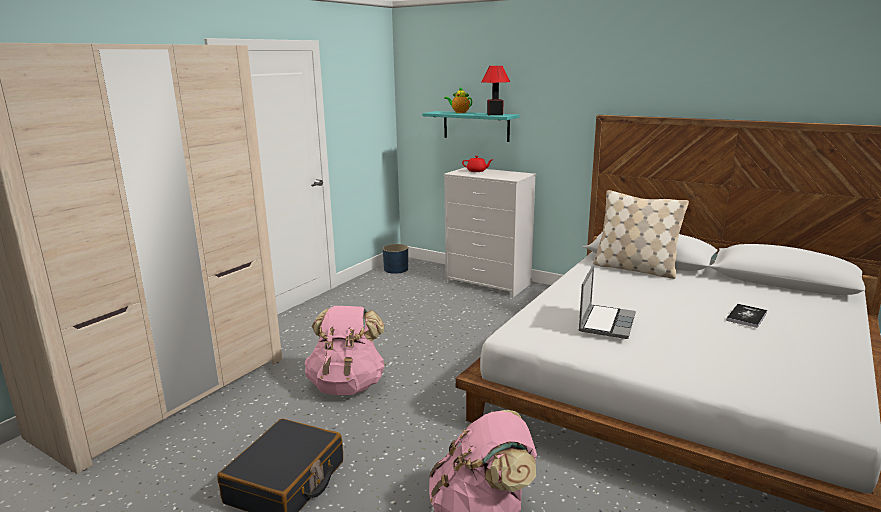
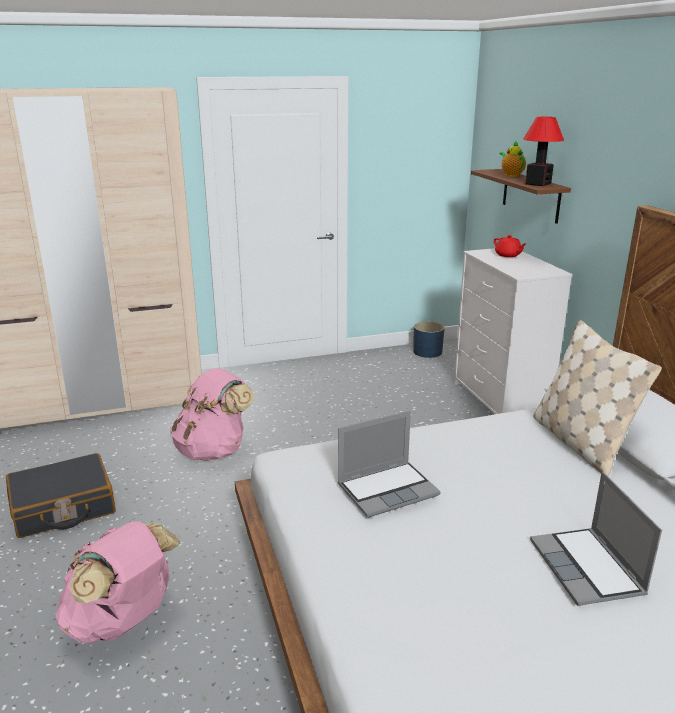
camera: 40 degrees right, 5 degrees up
(476, 126) = (531, 195): turquoise shelf -> brown shelf
(746, 316) = (588, 568): book -> laptop

